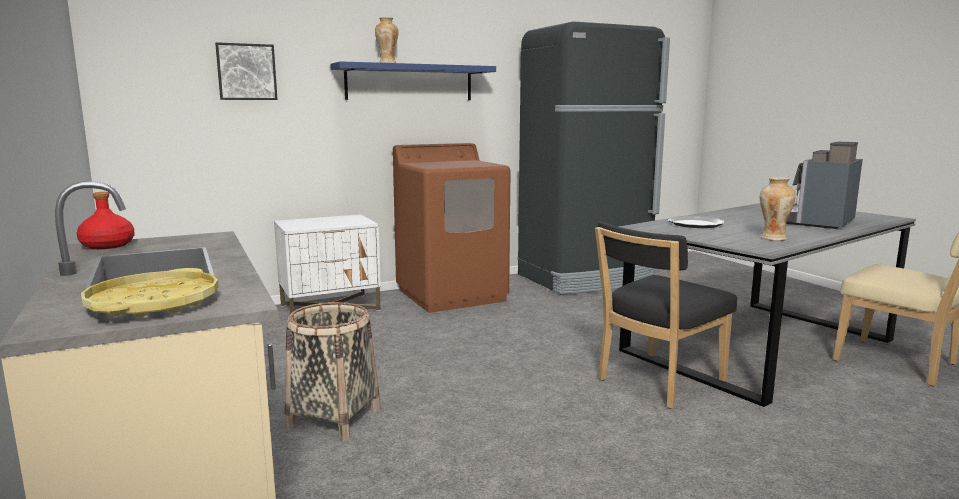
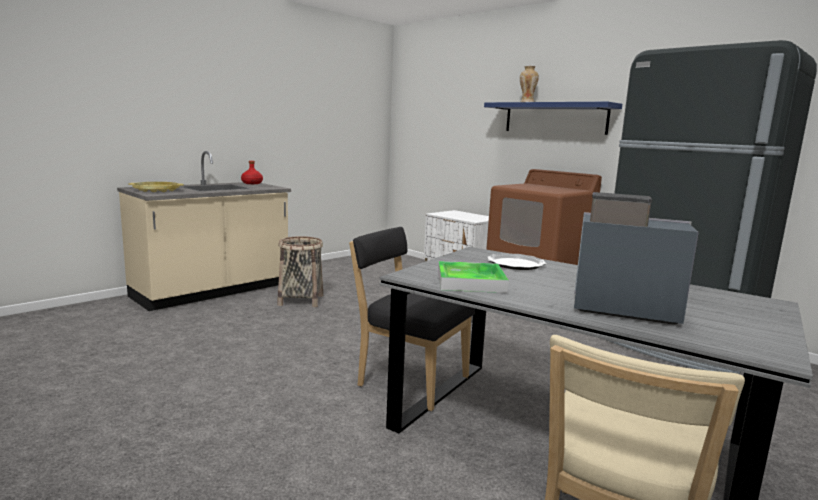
camera: 70 degrees right, 0 degrees up
(246, 72) = (454, 111): picture -> none
(772, 238) = (470, 282): vase -> tray

